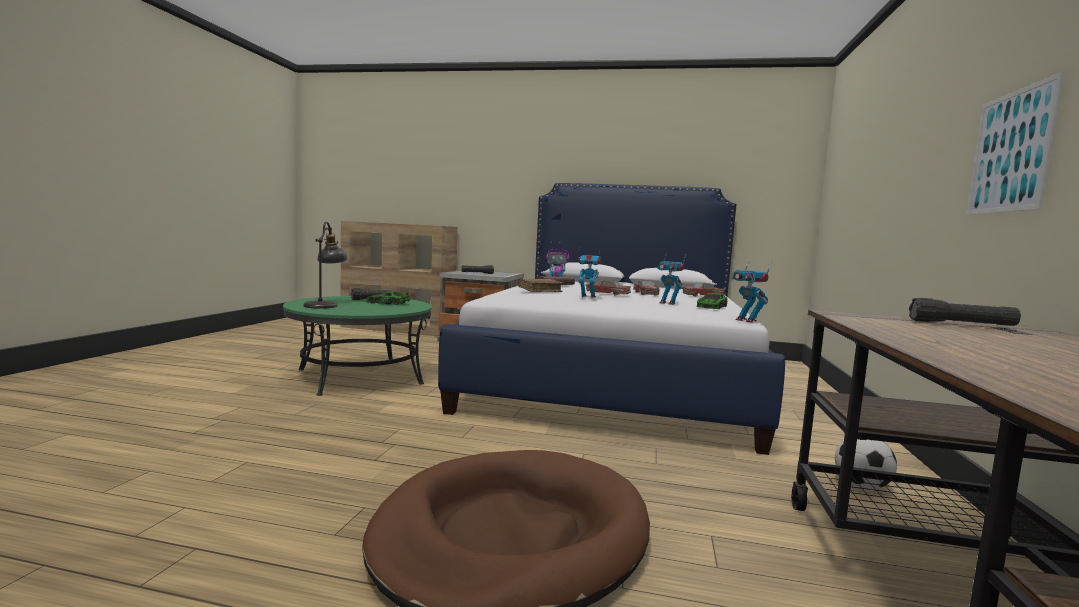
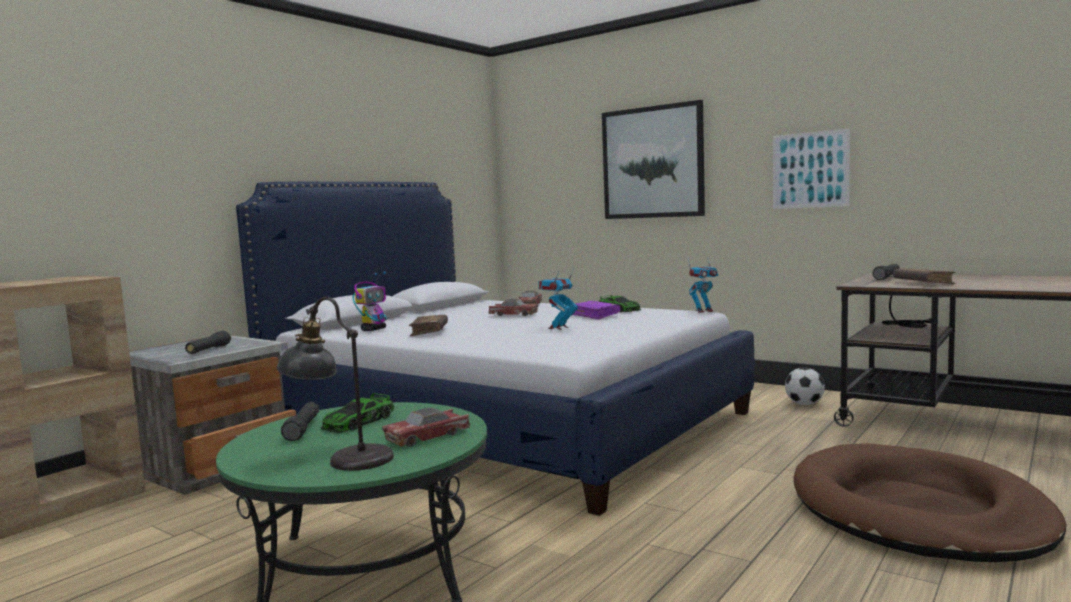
camera: 65 degrees left, 0 degrees up
(540, 291) = (498, 336): brown book -> brown book (923, 283)
(607, 293) = (521, 322): toy car -> toy car (427, 436)
(668, 303) = (595, 315): toy robot -> purple book
(894, 159) = (652, 162): none -> picture

